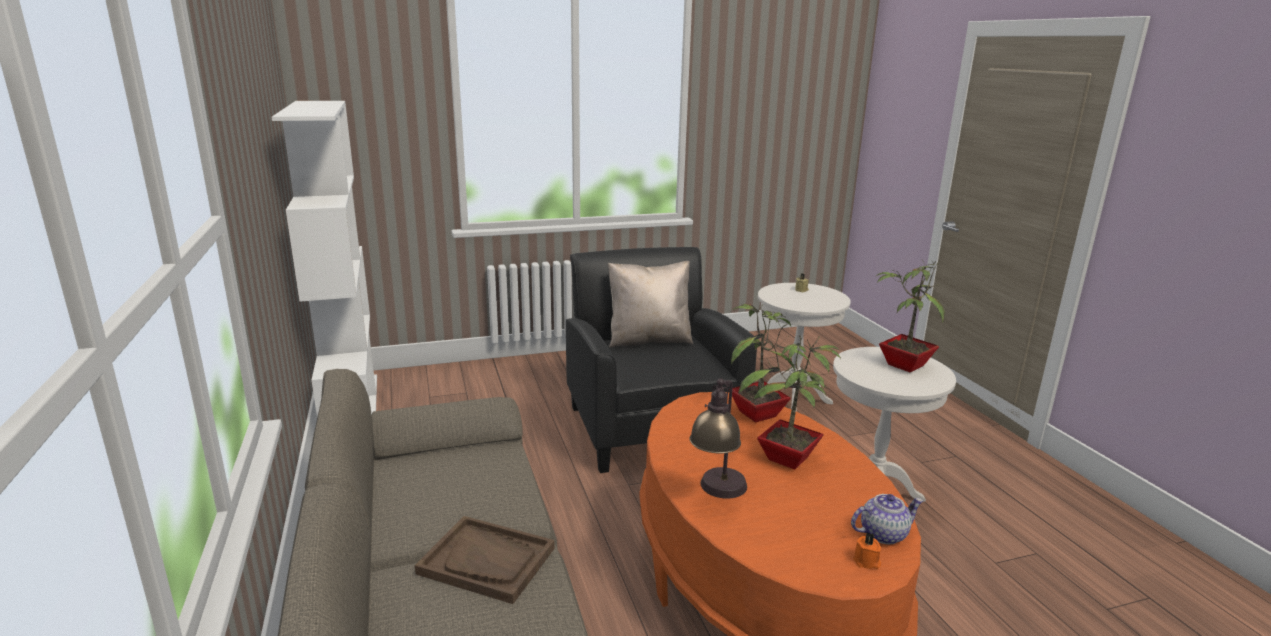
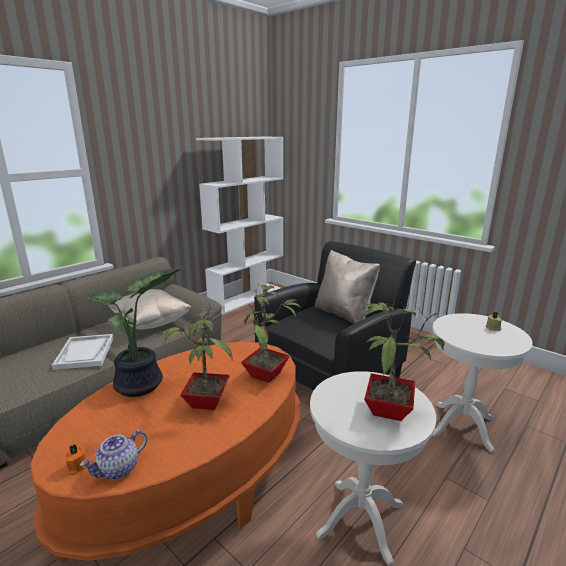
camera: 60 degrees right, 0 degrees up
(452, 479) = (151, 323): none -> beige pillow
(487, 561) = (85, 353): brown tray -> white tray
(717, 494) = (141, 386): table lamp -> potted plant
(883, 533) = (118, 469): teapot -> teapot turned 90 degrees clockwise

